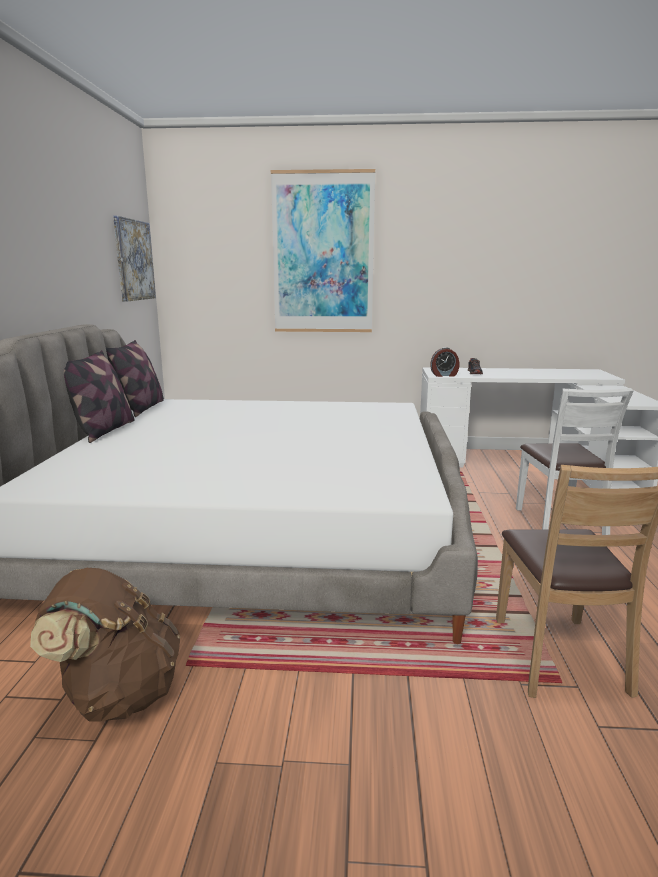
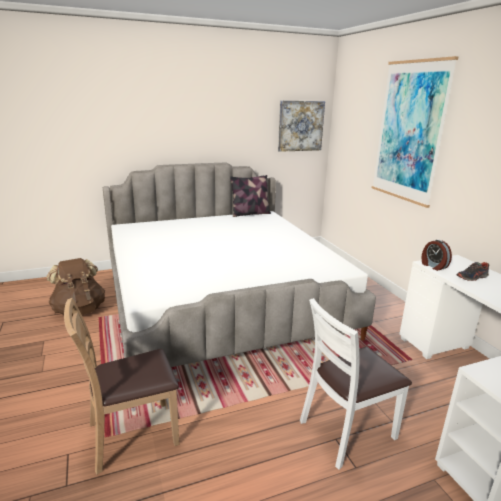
camera: 65 degrees right, 5 degrees up
(103, 431) = (204, 218): pillow -> none

